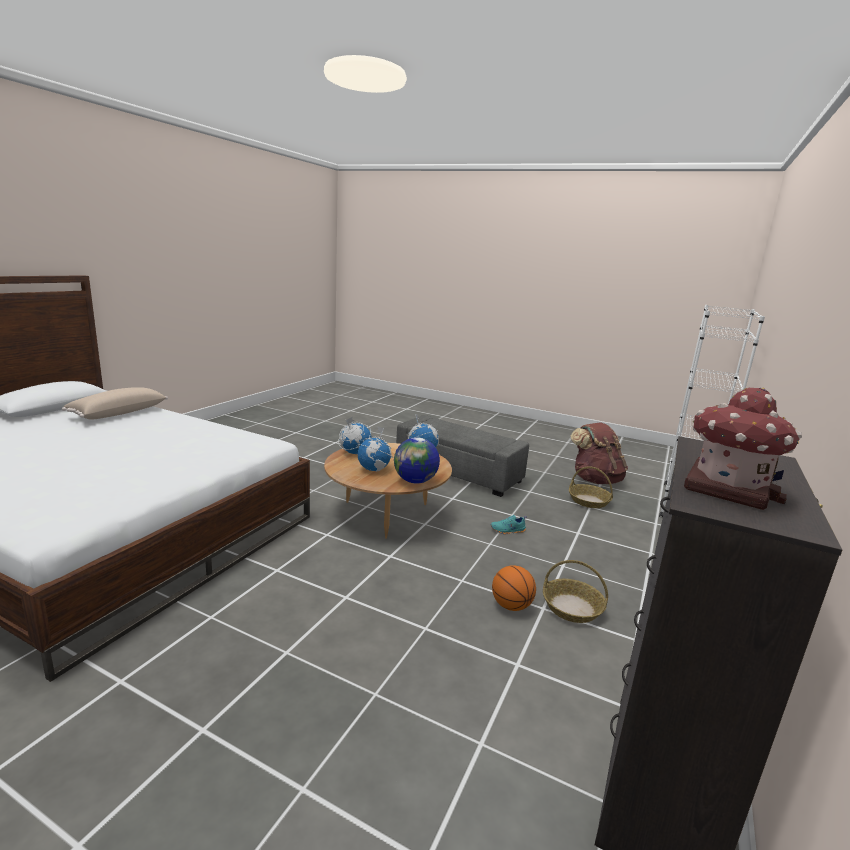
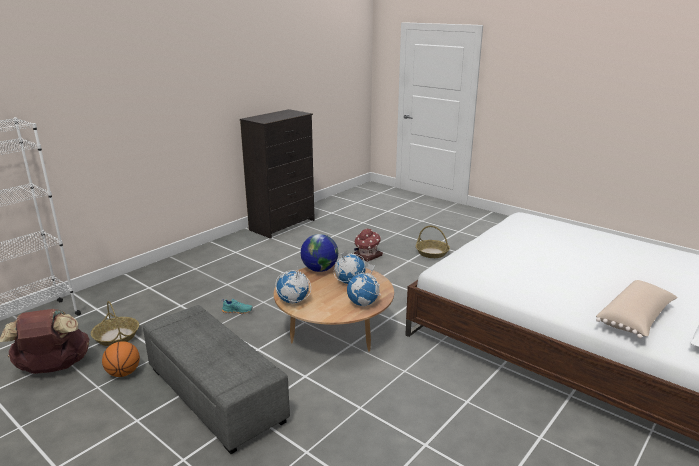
camera: 165 degrees left, 5 degrees up
(511, 606) = (284, 268): basketball -> basketball (123, 373)
(571, 607) = (251, 265): basket -> basket (432, 253)
(728, 487) = (286, 114): toy house -> toy house (367, 256)

